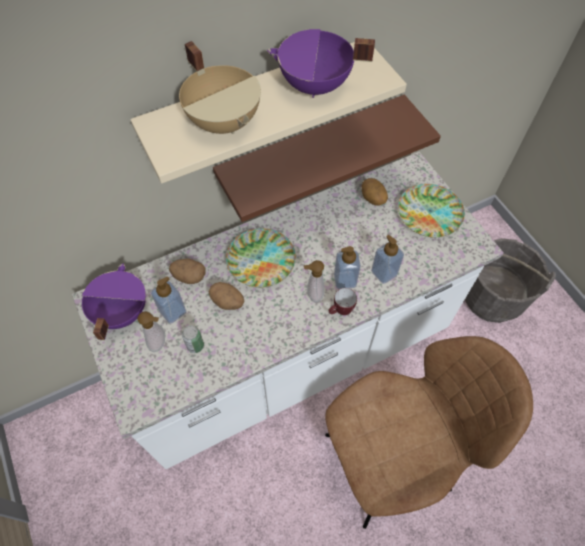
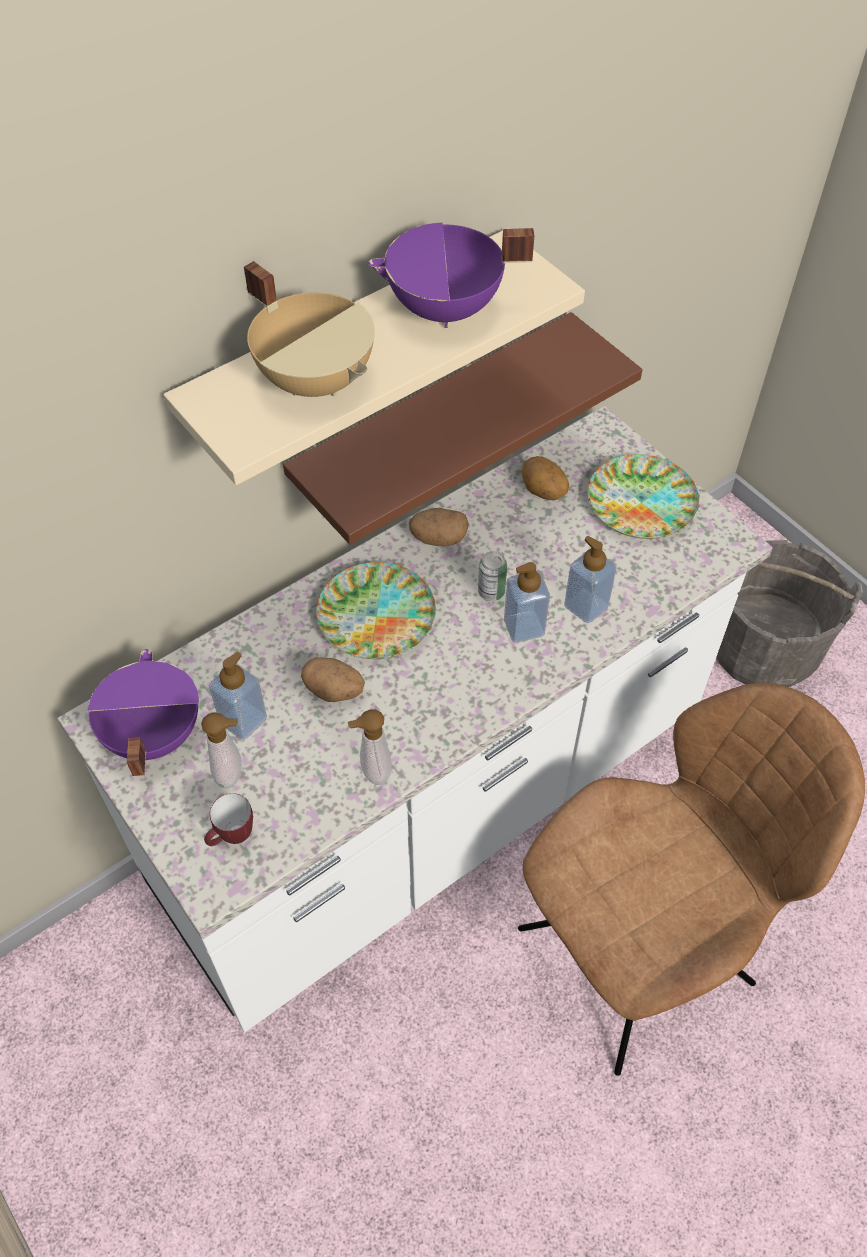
camera: 10 degrees left, 5 degrees down
(189, 276) = (258, 659): potato -> potato (438, 538)
(195, 345) = (294, 768): can -> can (491, 592)
(313, 294) = (475, 657): soap dispenser -> soap dispenser (372, 771)
(340, 312) = (527, 678): mug -> mug (232, 838)

